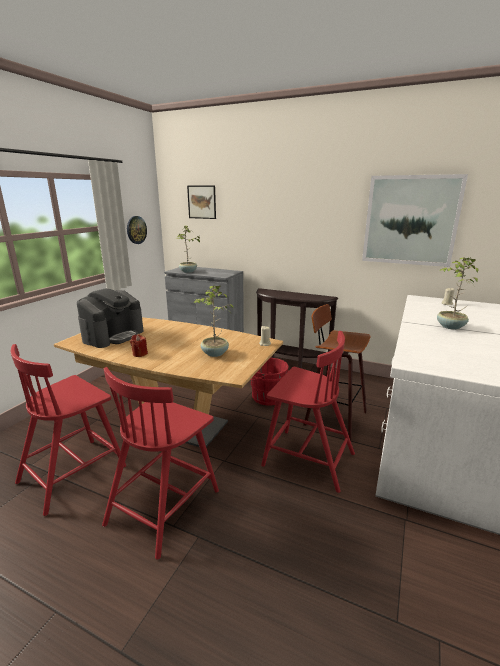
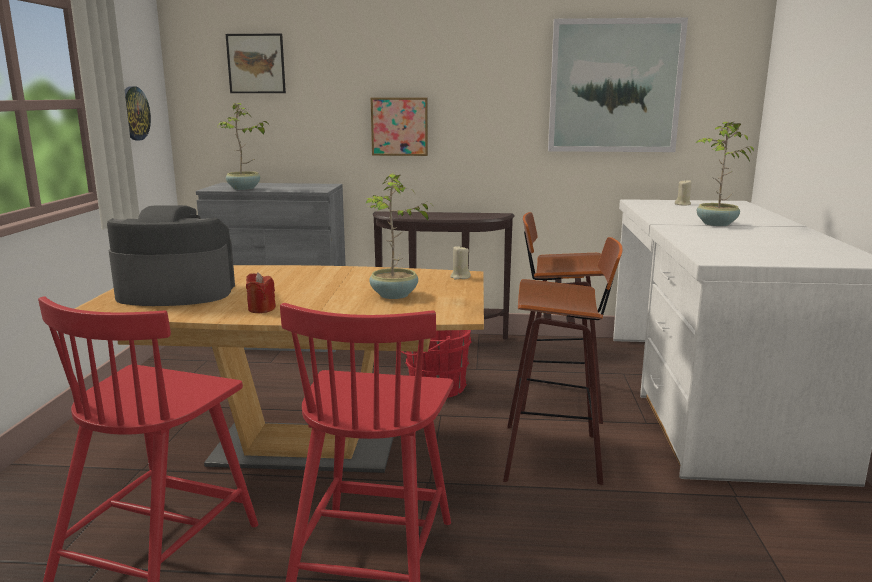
camera: 20 degrees left, 5 degrees down
(113, 336) = (175, 293): coffee machine -> coffee machine turned 105 degrees counterclockwise
(275, 240) = (400, 126): none -> picture
(307, 458) = (555, 454): red chair -> stool

